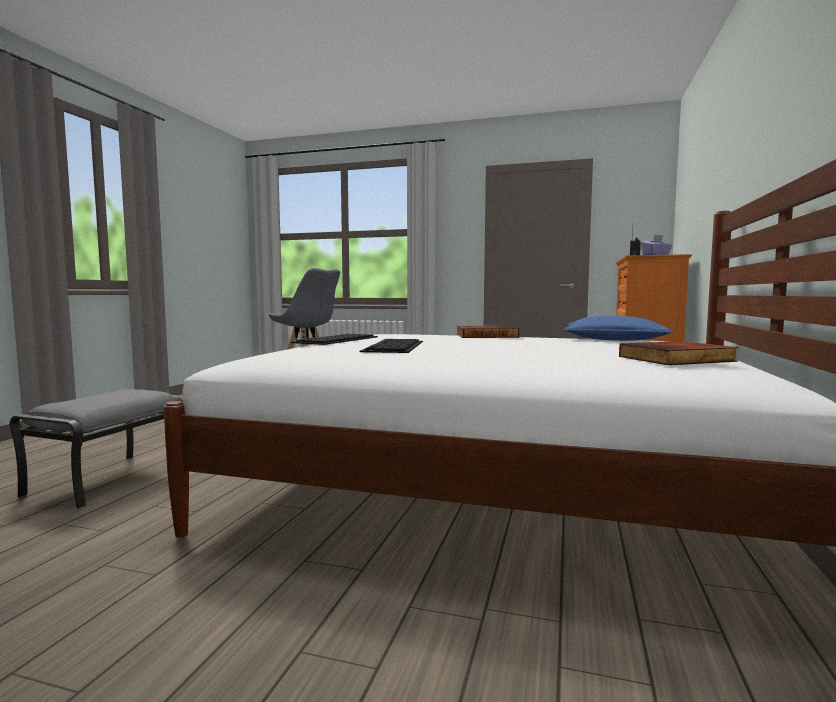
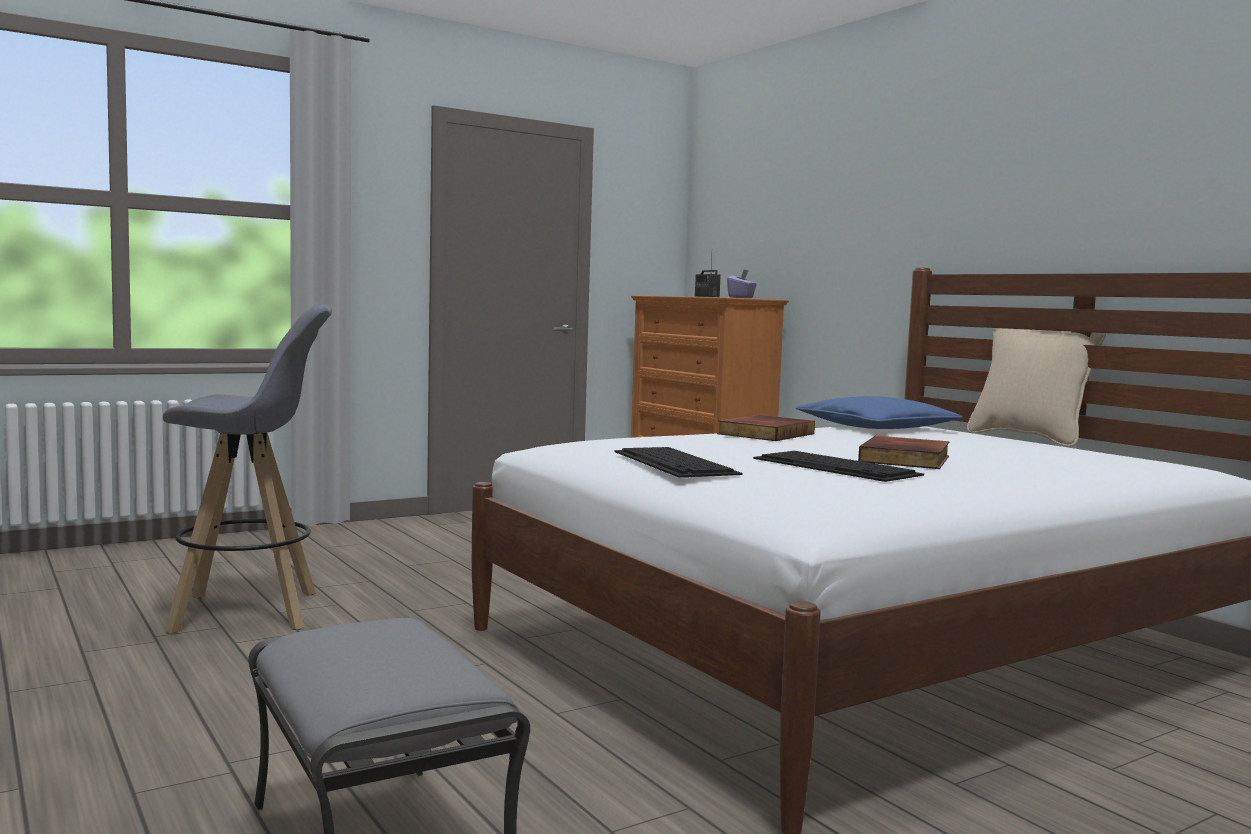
camera: 50 degrees left, 0 degrees up
(676, 359) = (1088, 453): book -> book (907, 459)
(742, 355) = (1028, 438): none -> beige pillow

